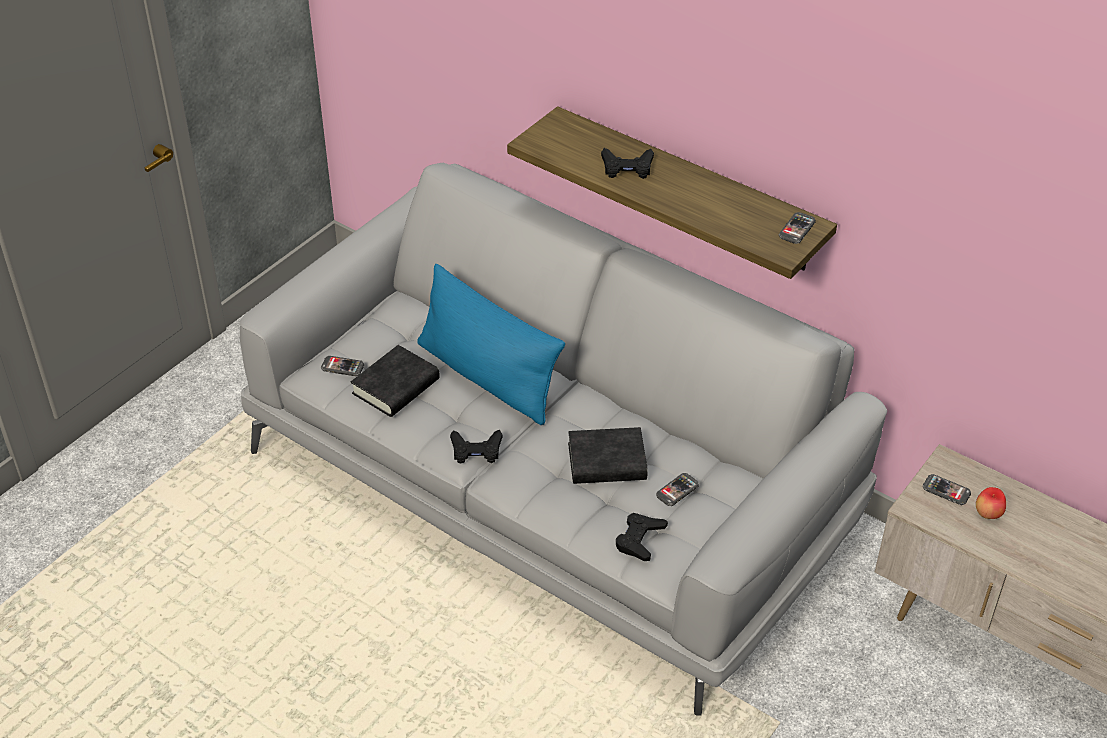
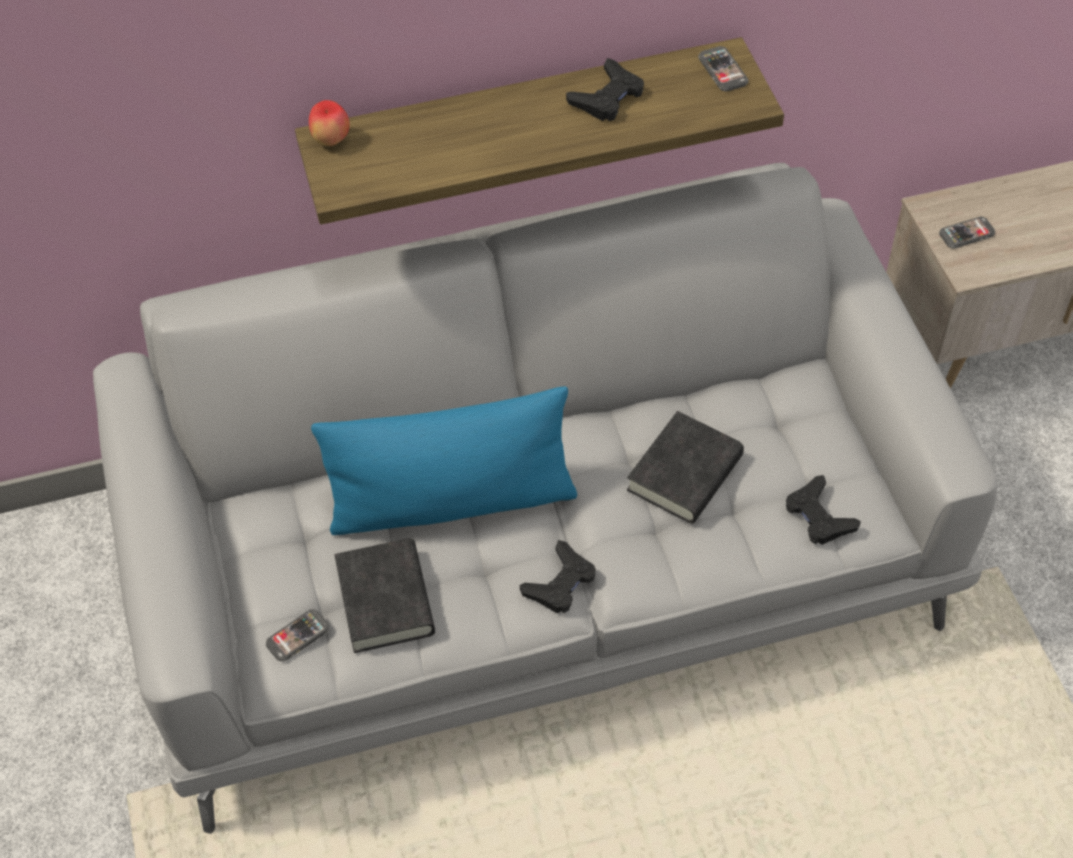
camera: 50 degrees left, 10 degrees up
(627, 167) = (478, 137): black game controller -> black game controller (607, 97)
(677, 490) = (776, 440): phone -> none
(988, 514) = (1019, 226): apple -> apple (331, 140)

